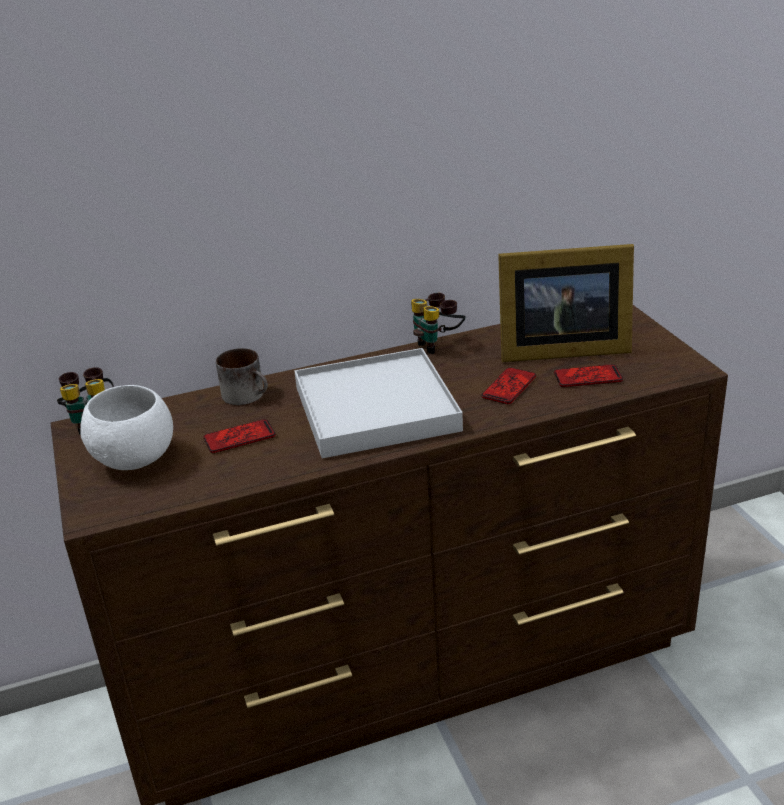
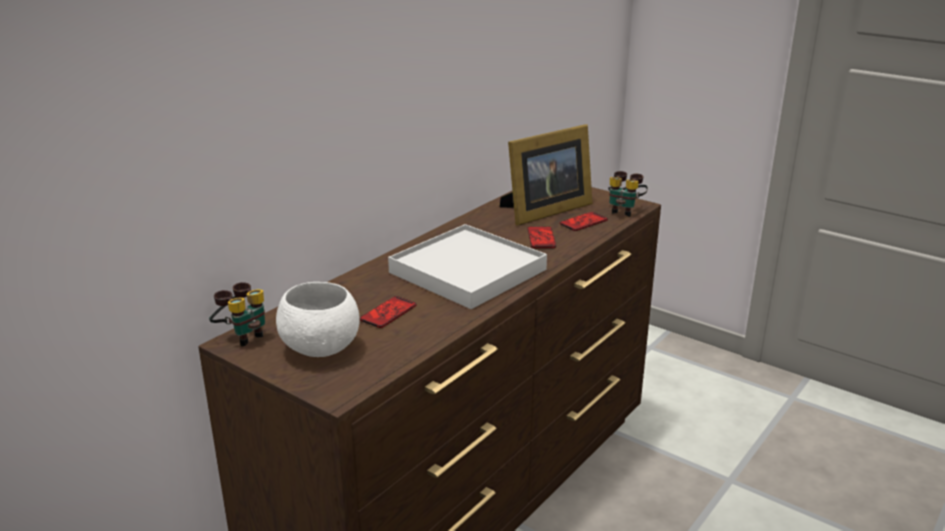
camera: 35 degrees left, 5 degrees down
(248, 395) = (355, 285): mug -> none
(438, 345) = (458, 224): binoculars -> binoculars (624, 211)

